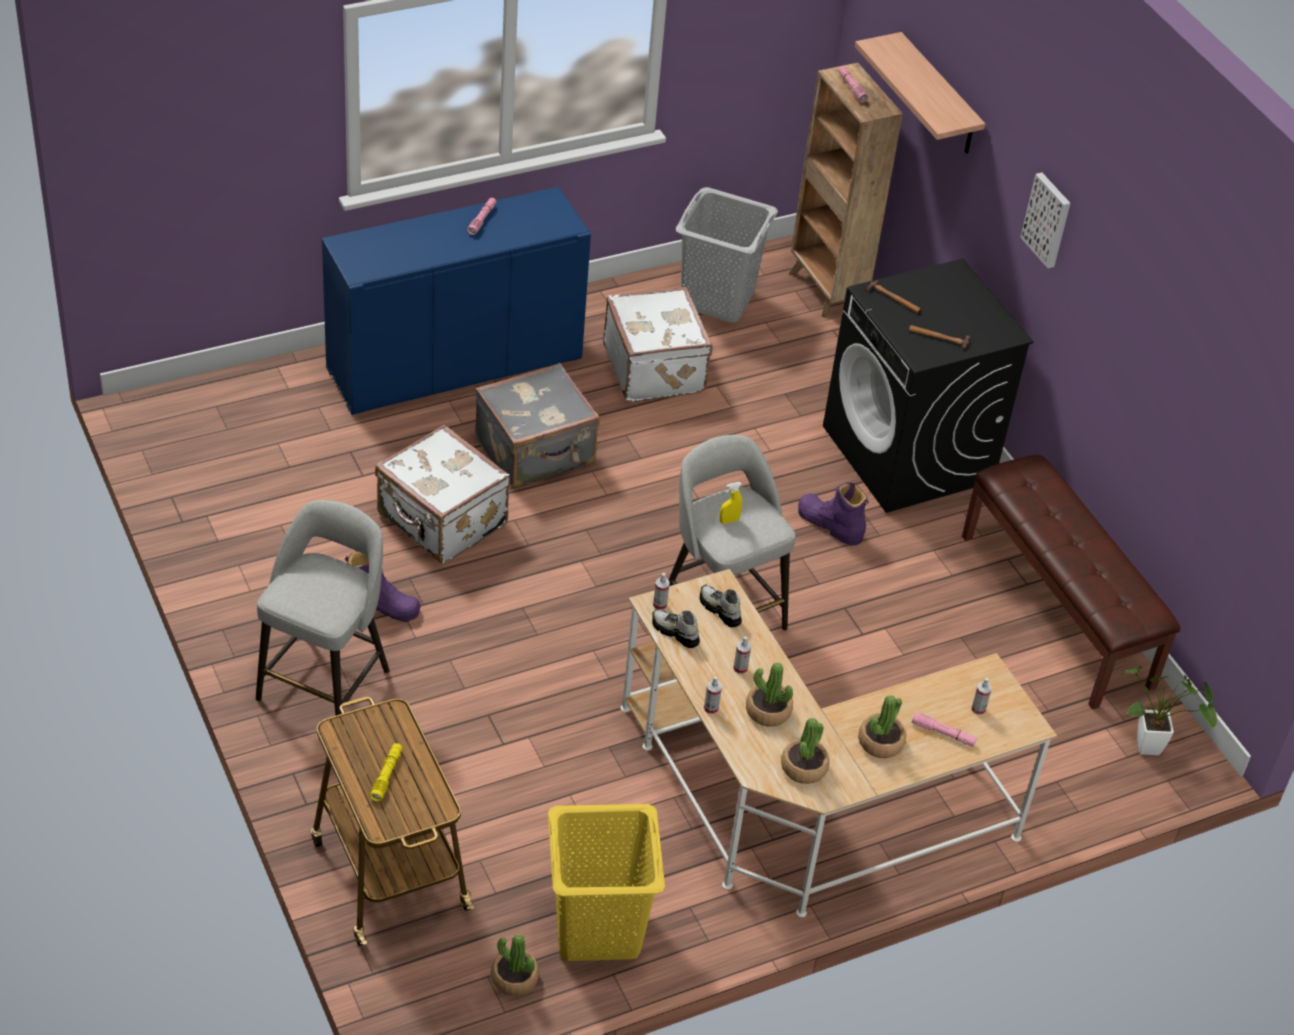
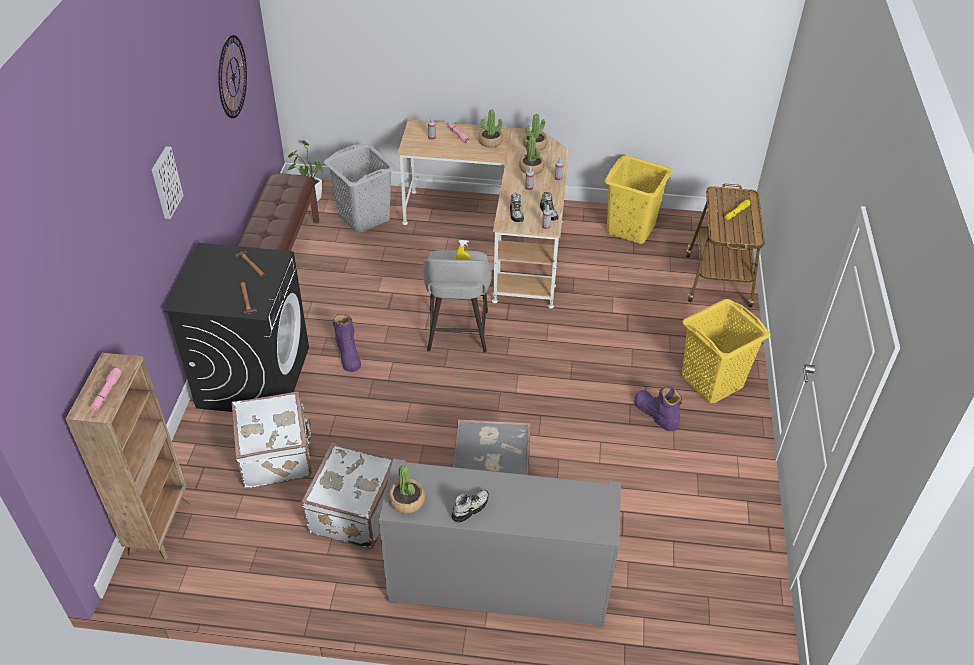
camera: 145 degrees left, 0 degrees up
(326, 682) = (711, 381): grey stool -> yellow laundry basket
(441, 521) = (587, 453): white suitcase -> white suitcase (277, 455)
(454, 364) = (498, 583): blue cabinet -> grey cabinet
(482, 220) = (470, 508): pink flashlight -> shoe
(514, 978) = (680, 225): potted plant -> potted plant (407, 500)
(717, 300) = (248, 556): grey laundry basket -> grey laundry basket (364, 217)
(938, 96) = (99, 292): shelf -> none
(1214, 418) = (232, 77): none -> wall clock

